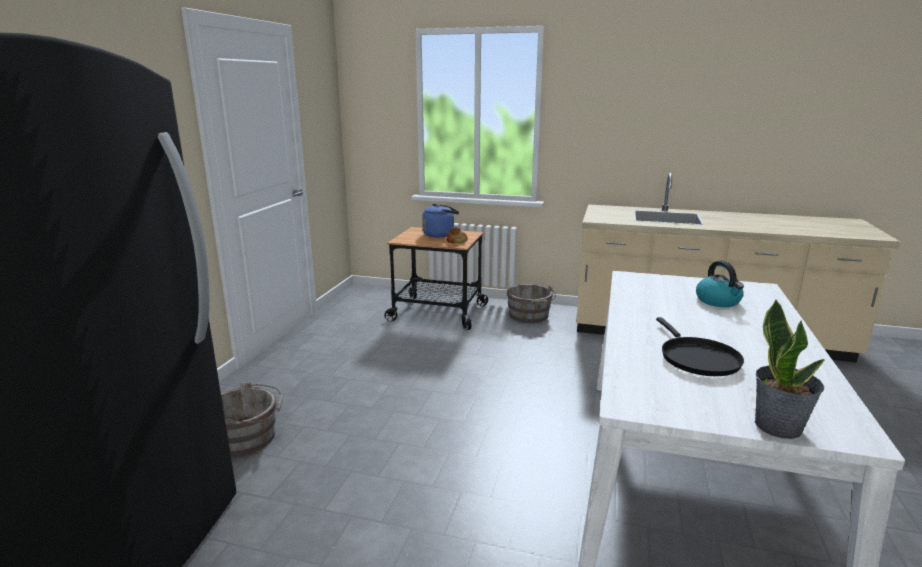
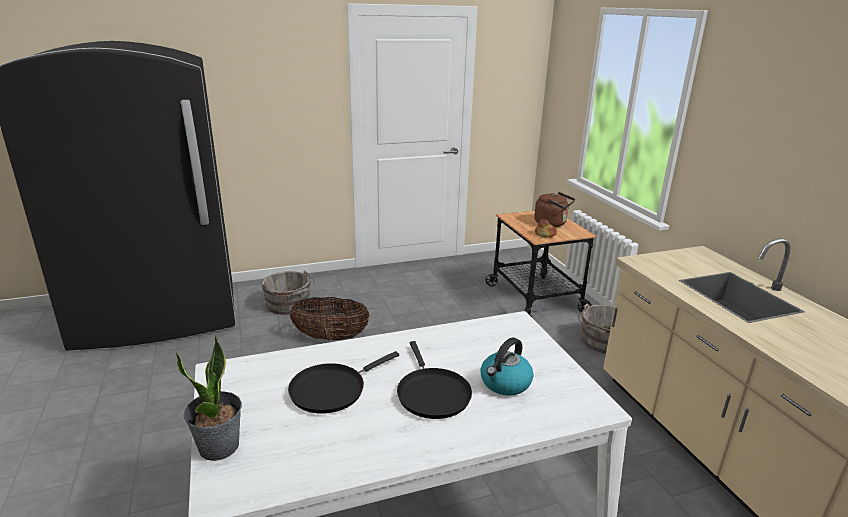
camera: 55 degrees right, 5 degrees up
(360, 430) = (331, 337): none -> basket
(440, 234) = (552, 223): blue kettle -> brown kettle
(722, 325) = (432, 393): none -> black frying pan

